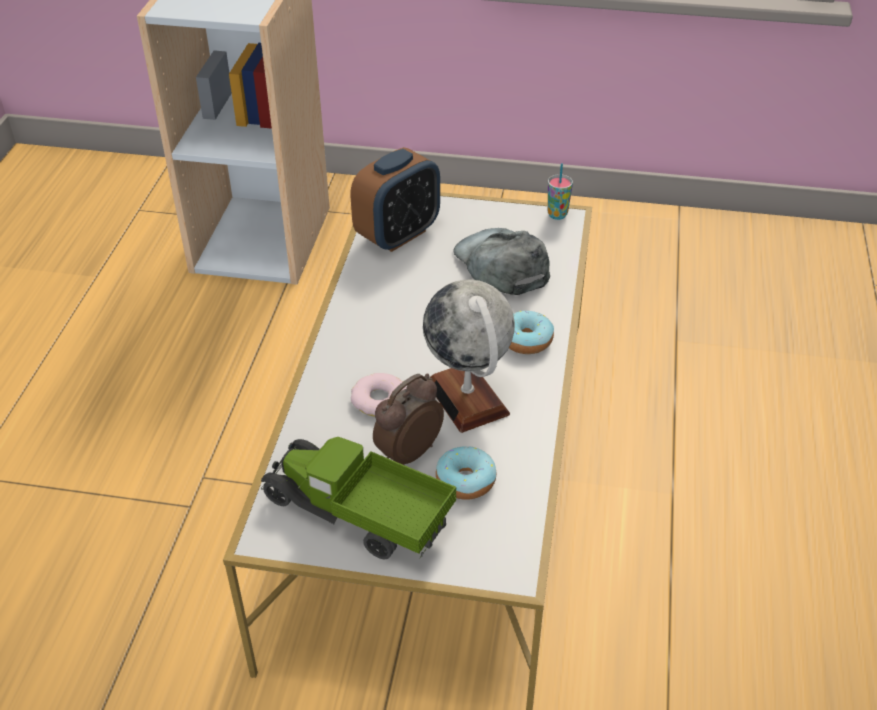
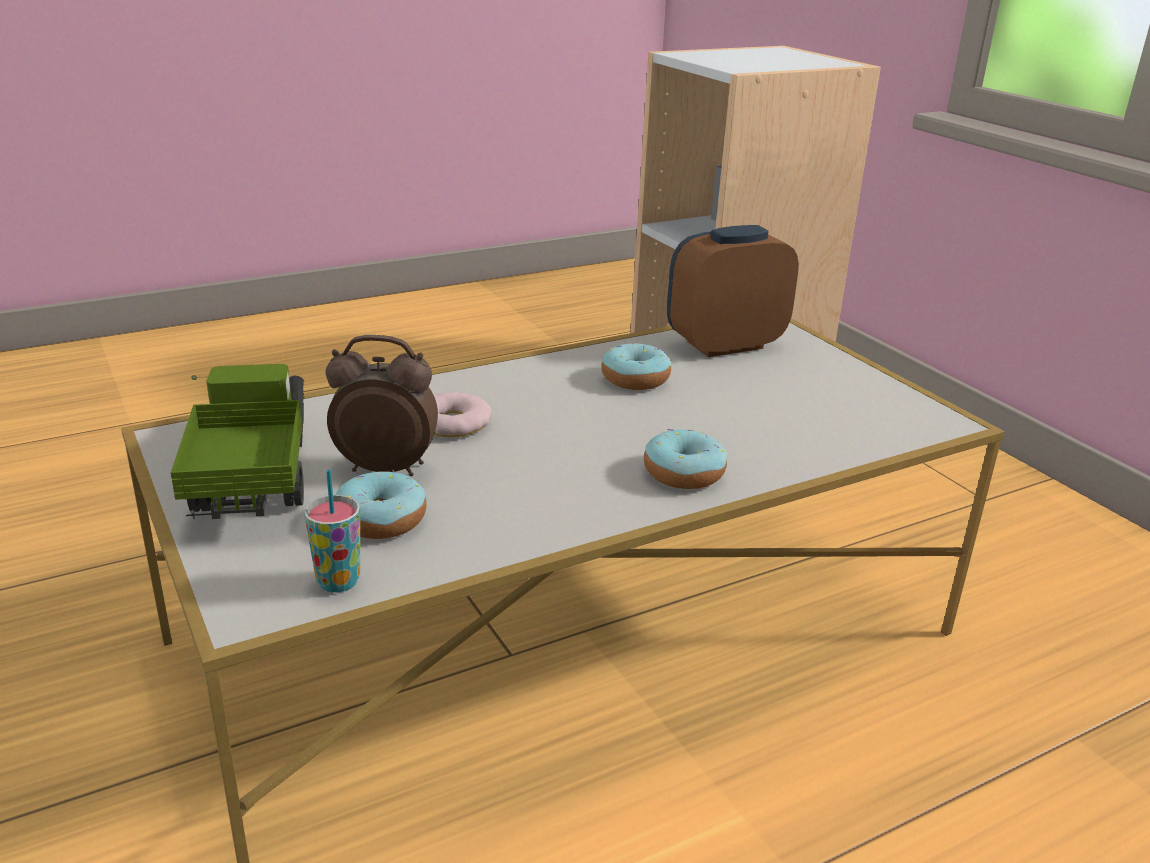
camera: 50 degrees right, 15 degrees down
(398, 235) = (725, 345): alarm clock -> alarm clock turned 150 degrees clockwise
(403, 296) = (635, 379): none -> donut
(467, 398) = (526, 471): globe -> none
(502, 265) = (785, 413): grey cap -> none
(557, 215) = (939, 414): cup -> cup (338, 582)

